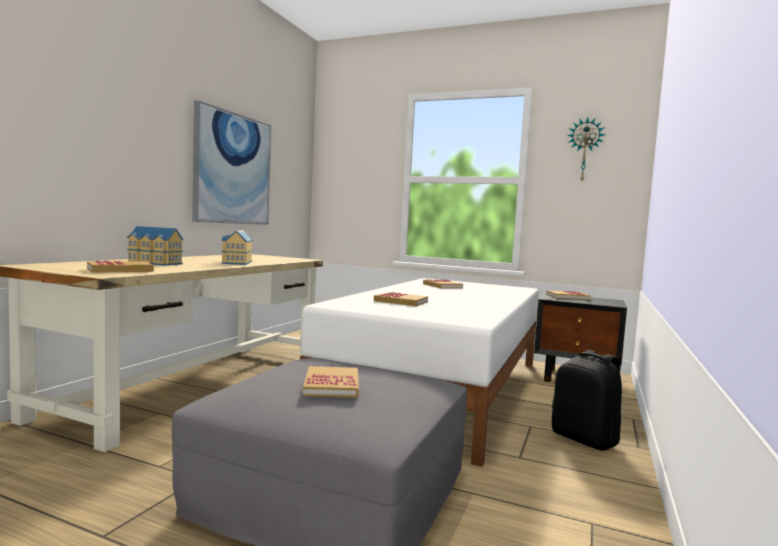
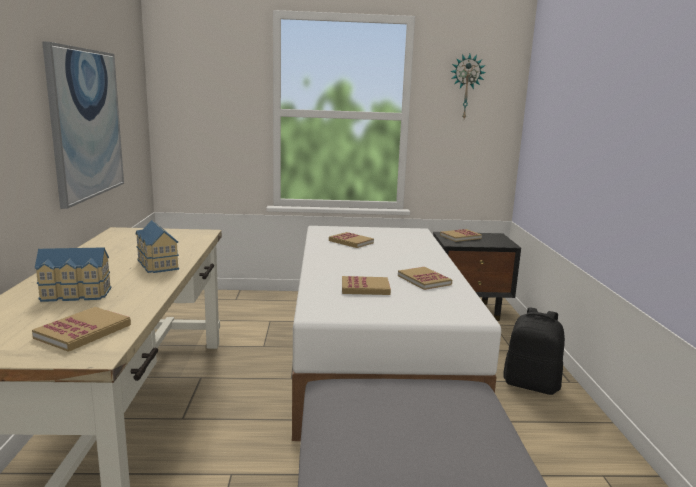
camera: 25 degrees left, 10 degrees up
(332, 385) = (414, 428): book -> book (424, 280)

